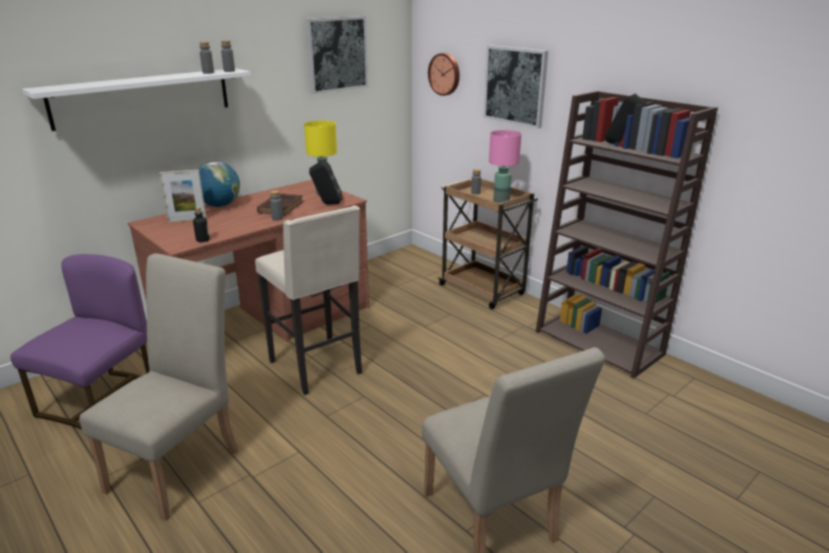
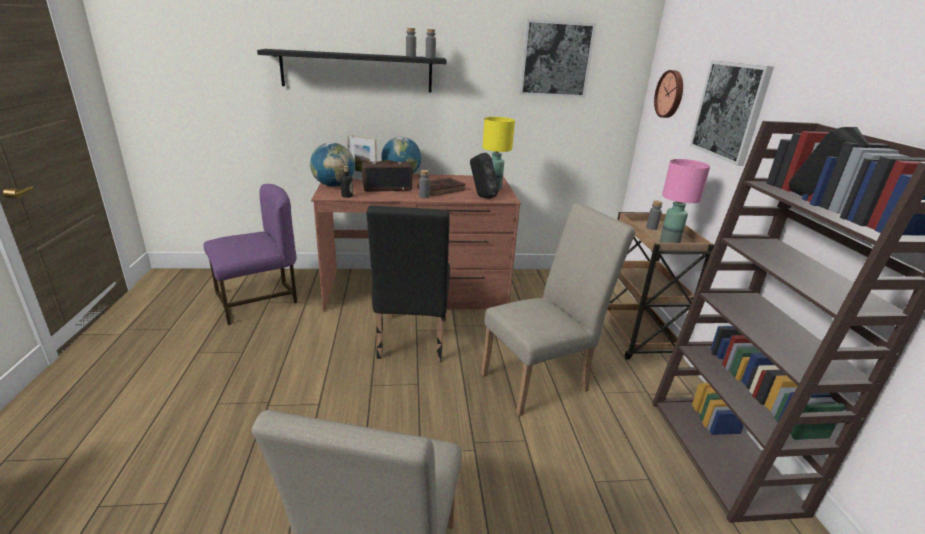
camera: 35 degrees right, 0 degrees up
(143, 97) = (357, 71): white shelf -> black shelf
(167, 234) = (334, 186): none -> globe
(181, 464) = (242, 369): beige chair -> beige chair (541, 380)
(227, 221) = (387, 188): none -> radio
(318, 368) = (411, 342): beige stool -> black chair

